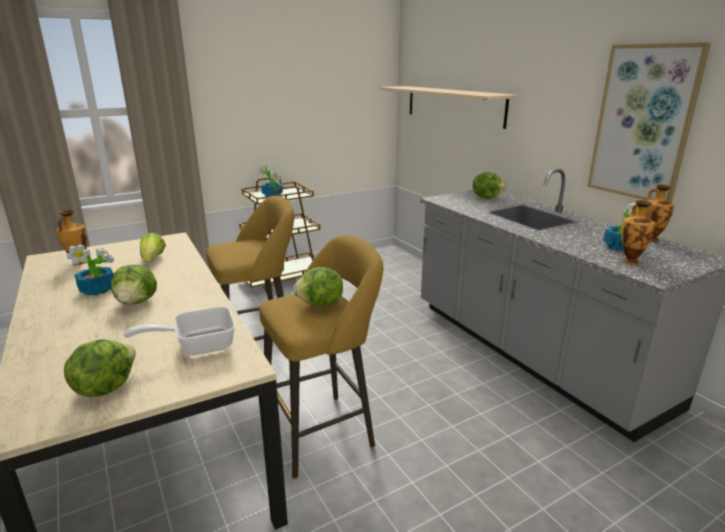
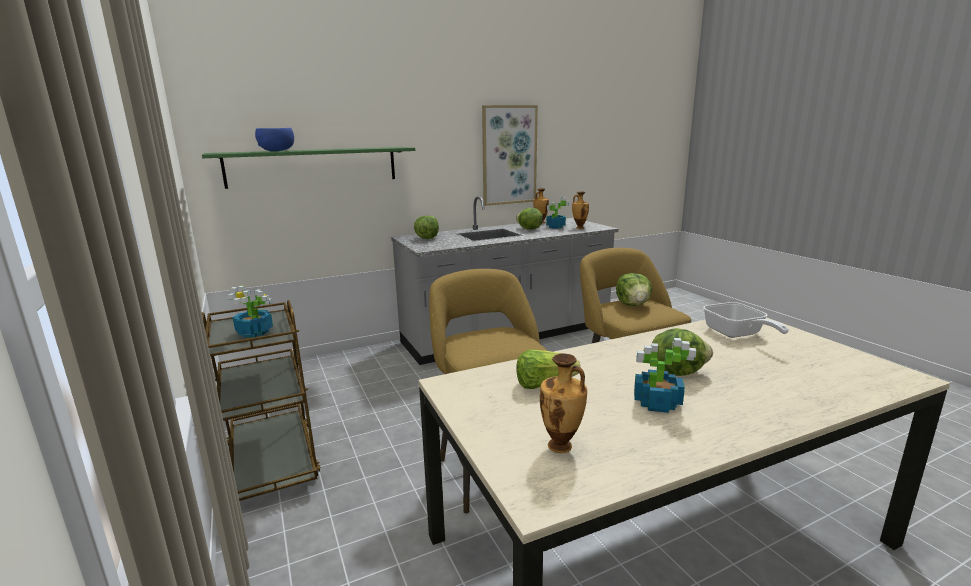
camera: 85 degrees left, 5 degrees down
(104, 387) = (826, 357): lettuce -> lettuce (529, 229)
(421, 88) = (277, 151): none -> blue bowl
(453, 105) = (313, 166): beige shelf -> green shelf

